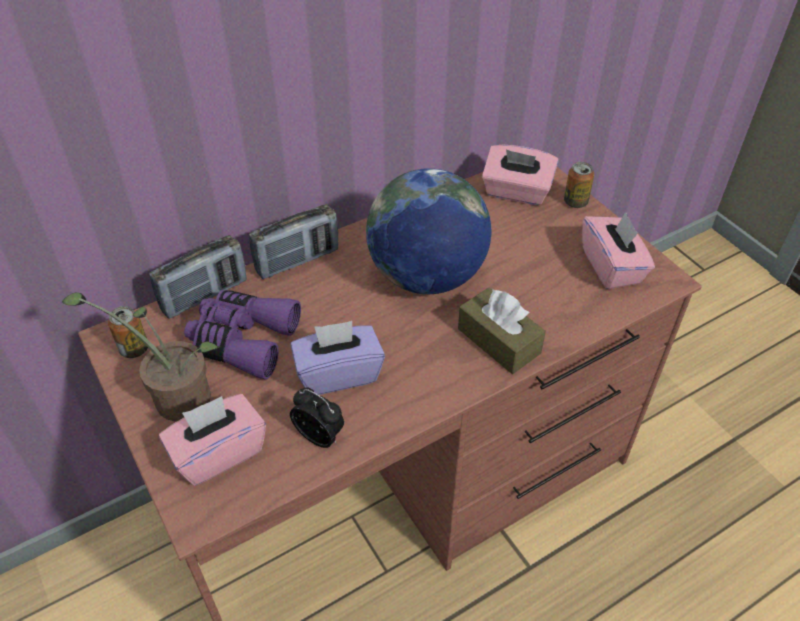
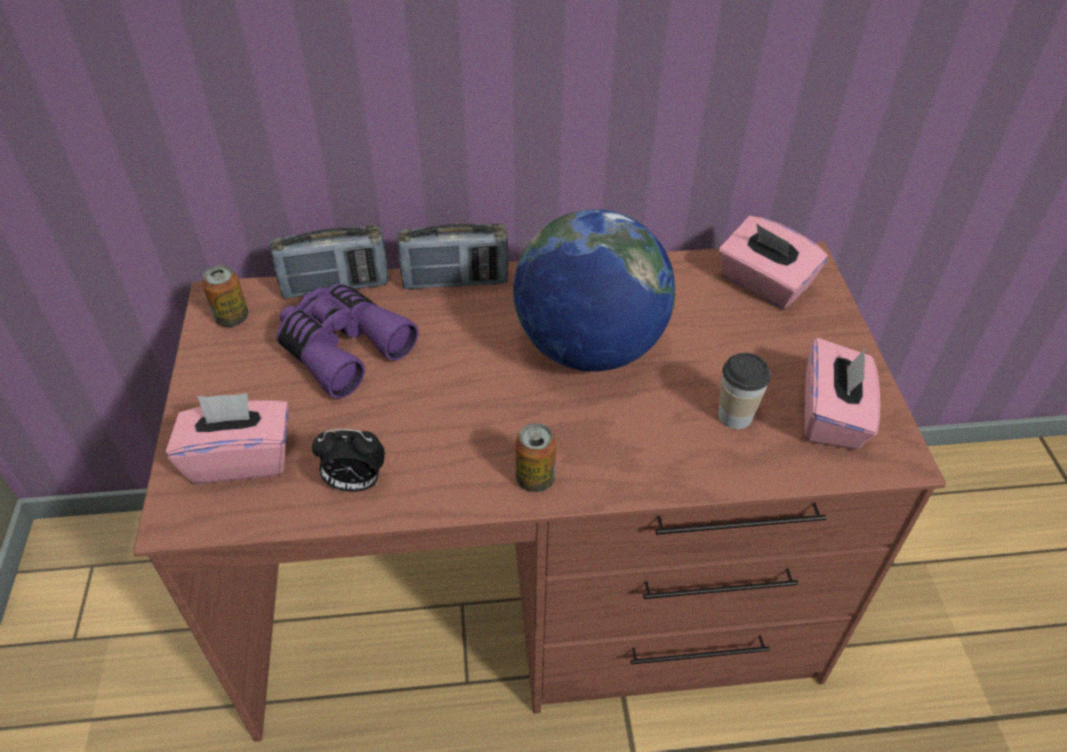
camera: 25 degrees right, 0 degrees up
(175, 395) = (239, 381): potted plant -> none
(320, 436) = (354, 483): alarm clock -> alarm clock turned 120 degrees clockwise
(338, 373) = (418, 421): purple tissue box -> none
(498, 341) = (626, 454): brown tissue box -> none
(552, 288) = (735, 415): none -> cup
(575, 202) = (834, 320): can -> can (535, 478)

